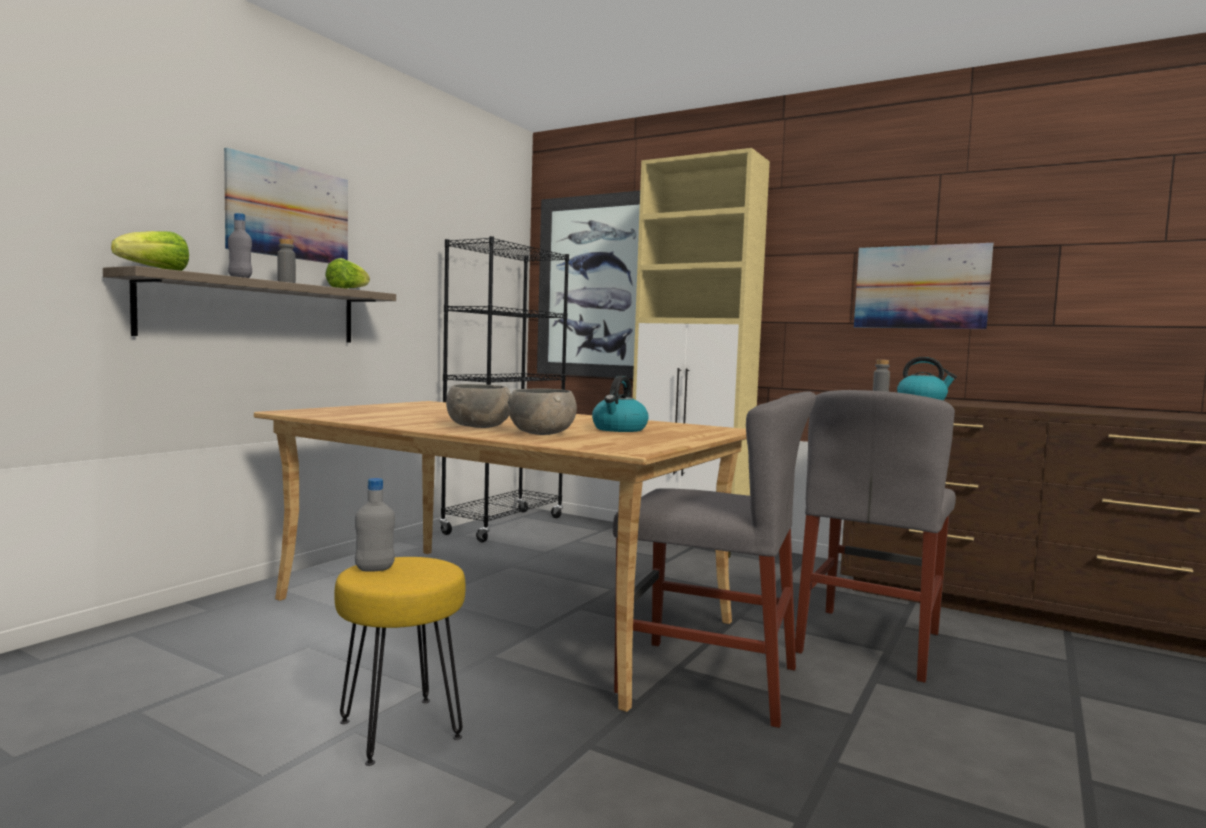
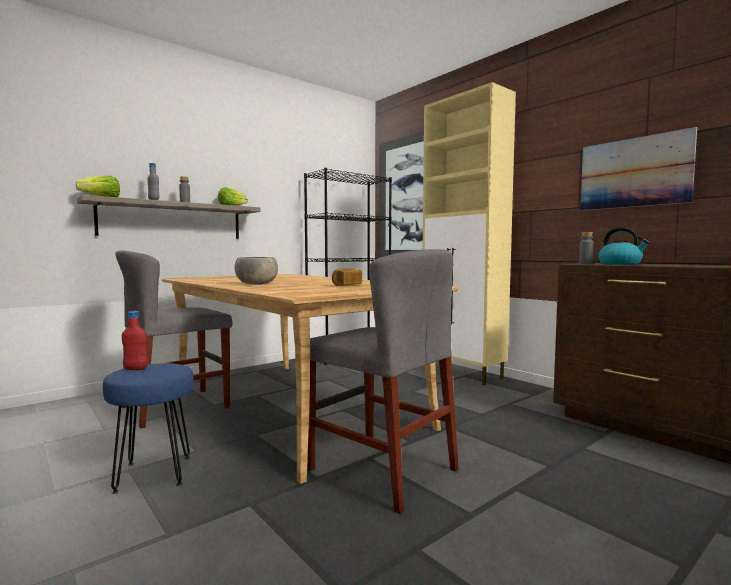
camera: 20 degrees right, 0 degrees up
(289, 211) = (194, 161): picture -> none
(374, 569) = (135, 369): grey bottle -> red bottle
(401, 730) = (154, 474): yellow stool -> blue stool
(542, 433) = (282, 287): grey bowl -> none
(619, 429) = (346, 285): kettle -> bread
(869, 642) = (541, 457): grey chair -> grey chair (176, 407)

